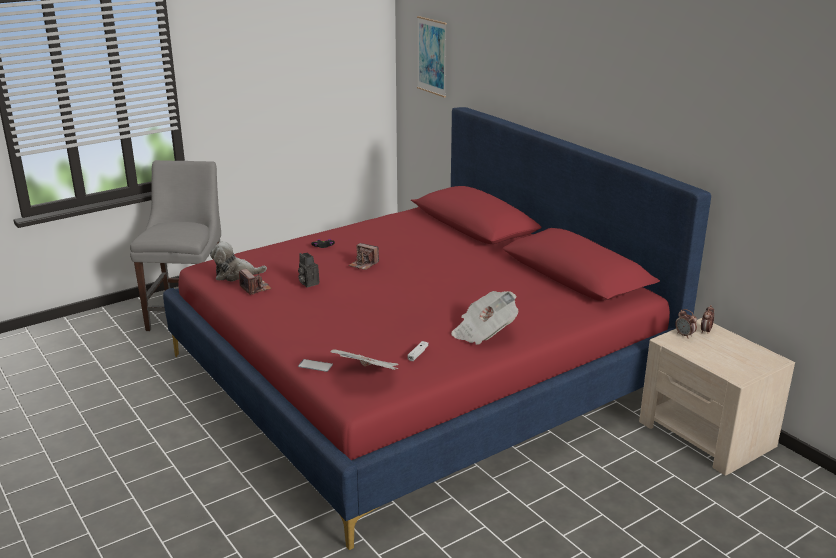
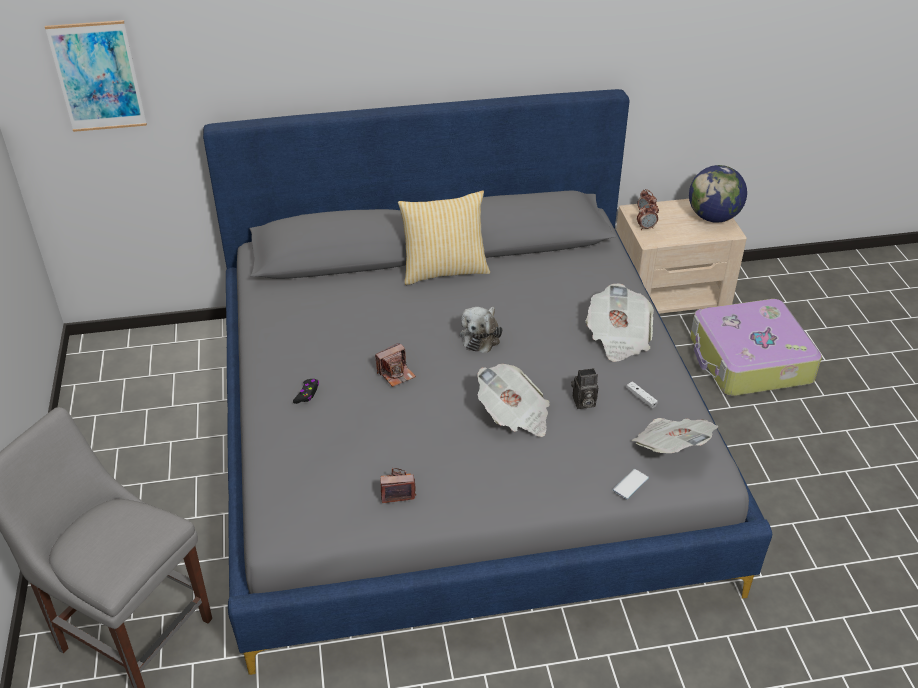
camera: 65 degrees left, 15 degrees up
(236, 274) = (337, 500): plush toy -> plush toy (481, 336)
(308, 283) = (418, 436): camera -> camera (583, 403)
(356, 311) = (514, 416): none -> newspaper
(418, 374) = (459, 441): red bed -> grey bed
(496, 257) = (444, 270): none -> pillow
(664, 500) = (749, 361): none -> suitcase
(750, 365) = (713, 217): none -> globe

